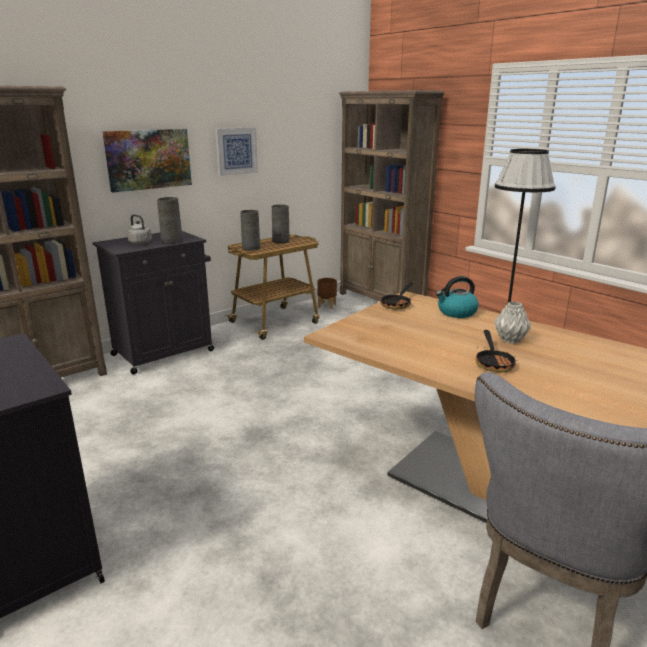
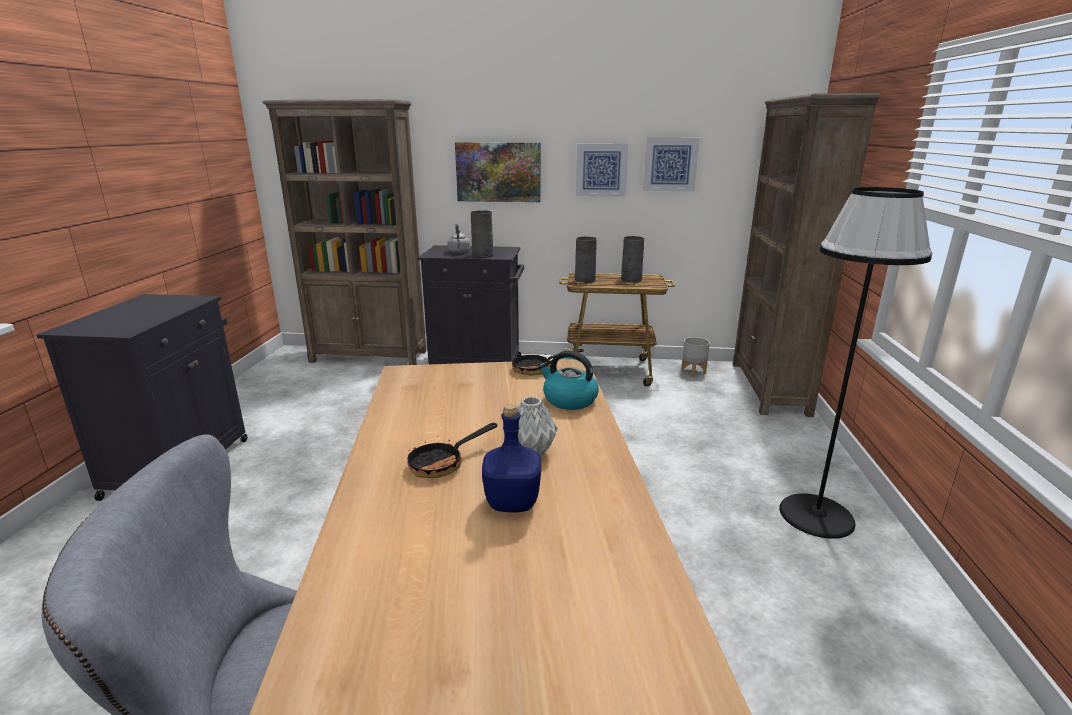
camera: 45 degrees right, 0 degrees up
(284, 143) = (670, 164): none -> picture
(327, 305) = (693, 372): brown planter -> grey planter
(561, 361) = (512, 502): none -> blue bottle

